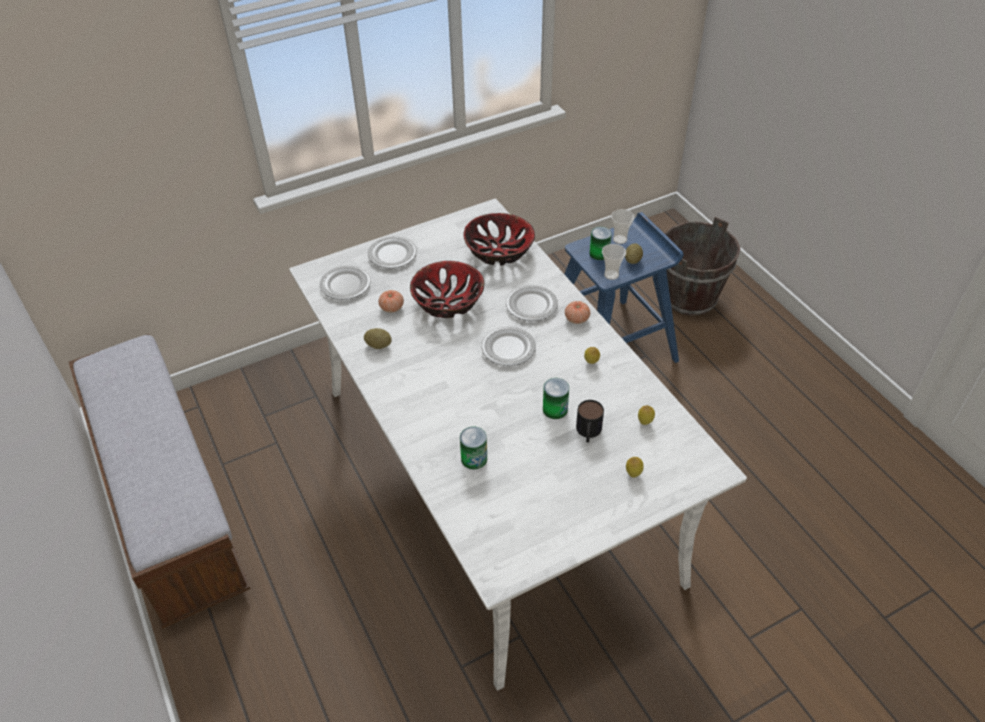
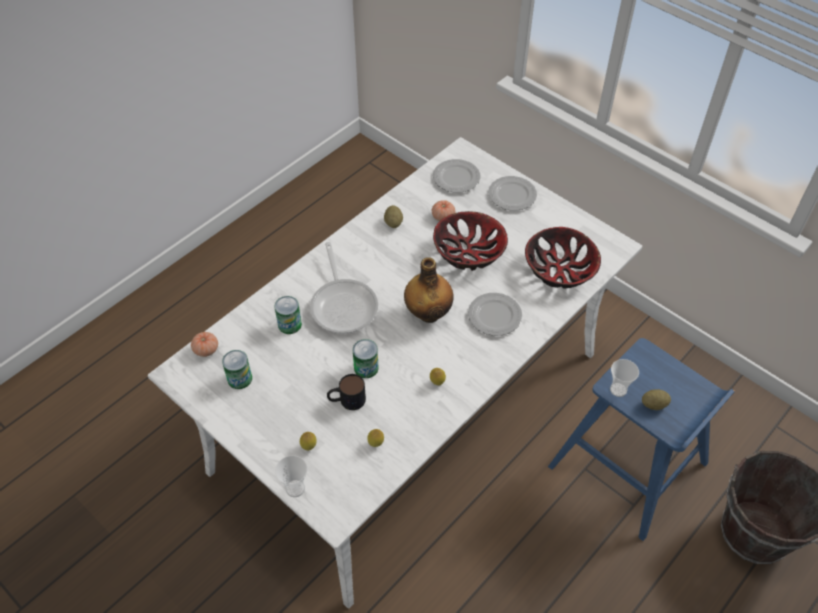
camera: 70 degrees right, 5 degrees up
(171, 502) = (307, 207): bench -> none
(467, 408) = (343, 304): none -> frying pan
(508, 348) = (428, 313): plate -> bottle
(577, 319) = (493, 357): tomato -> tomato (206, 349)
(599, 253) = (646, 371): can -> can (239, 378)
(620, 239) = (682, 385): cup -> cup (295, 488)

